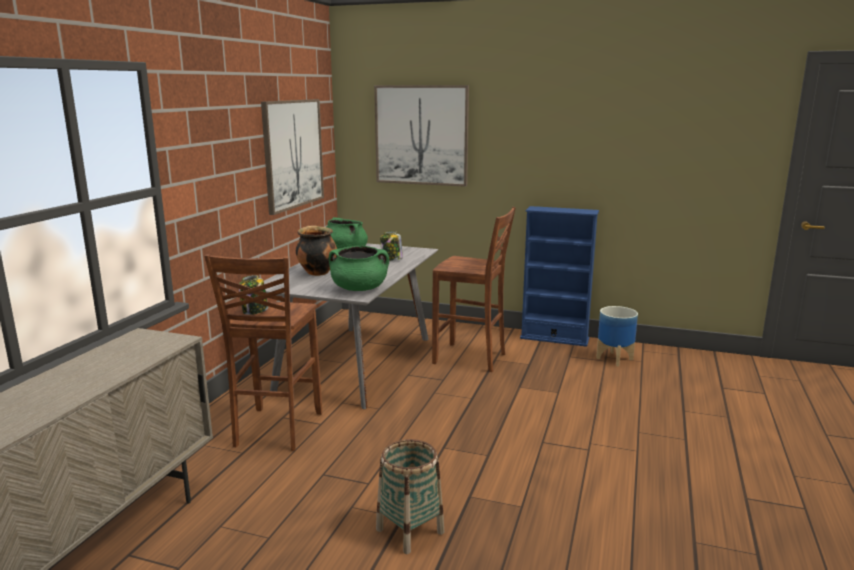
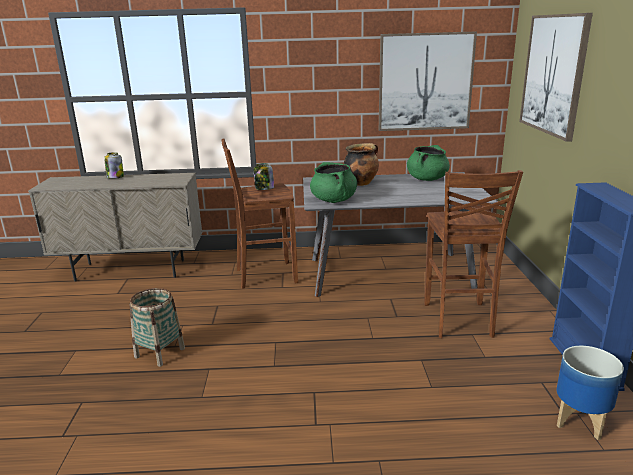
camera: 70 degrees right, 5 degrees up
(391, 259) = (432, 194): jar -> jar (115, 177)

